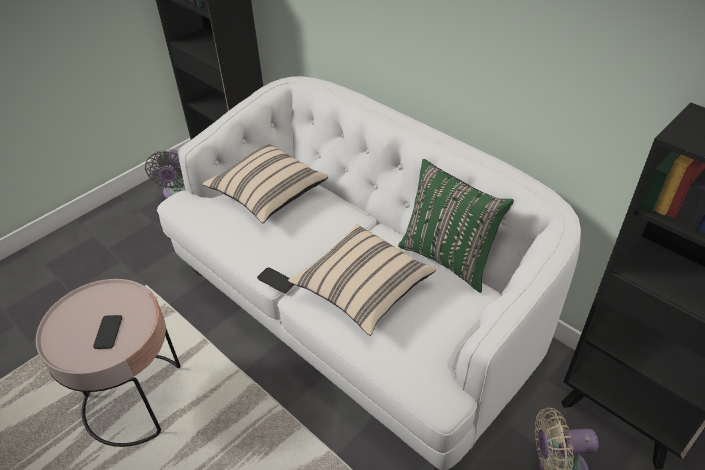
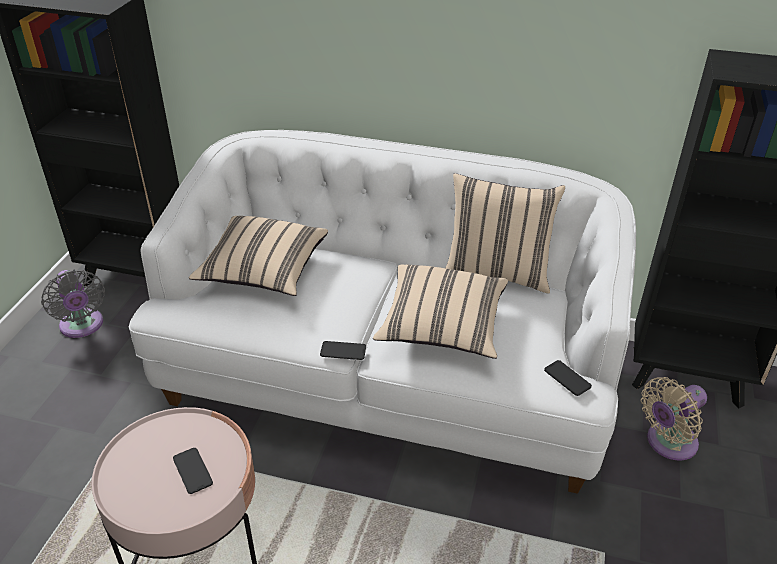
camera: 30 degrees left, 5 degrees down
(432, 377) = (567, 378): none -> phone
(448, 258) = (497, 273): green pillow -> beige pillow

